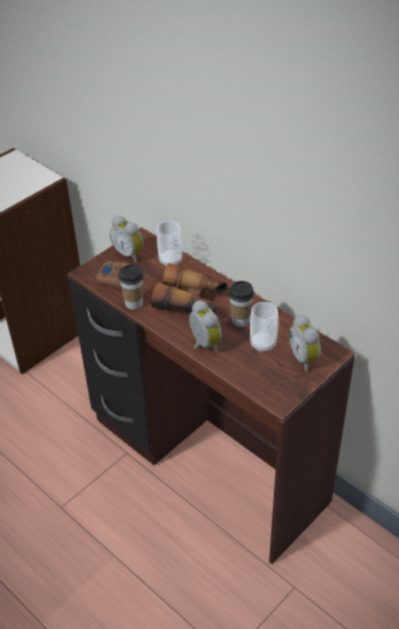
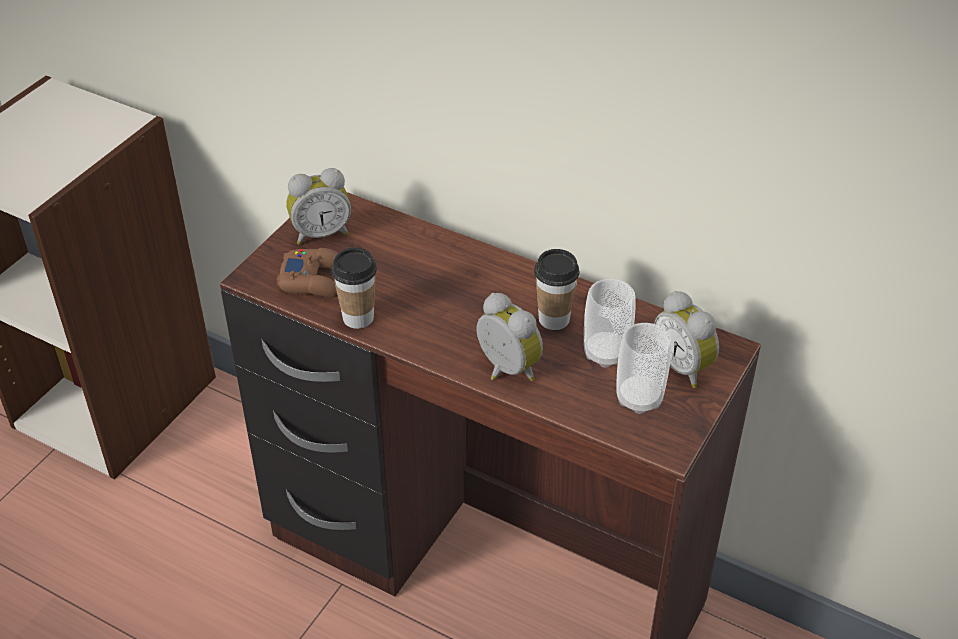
camera: 15 degrees left, 0 degrees up
(129, 254) = (321, 233): alarm clock -> alarm clock turned 45 degrees counterclockwise
(170, 261) = (397, 235): cup -> cup (639, 398)
(191, 301) = (457, 298): binoculars -> none

